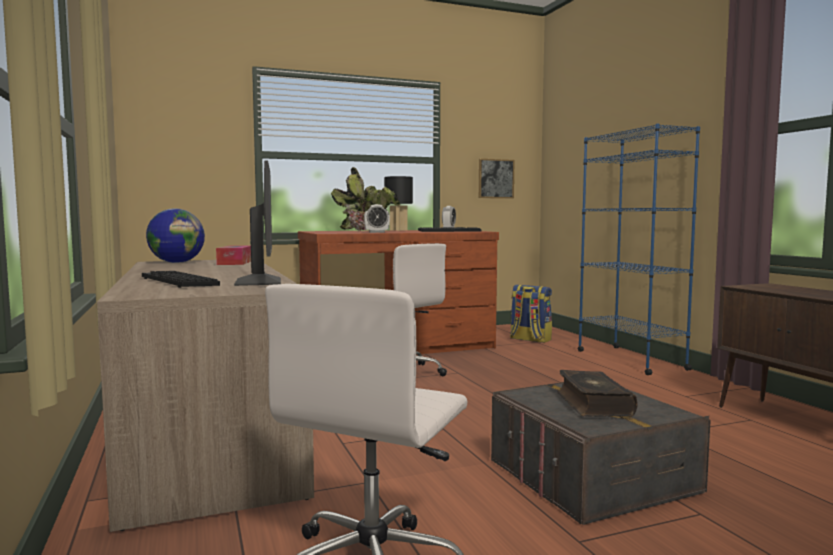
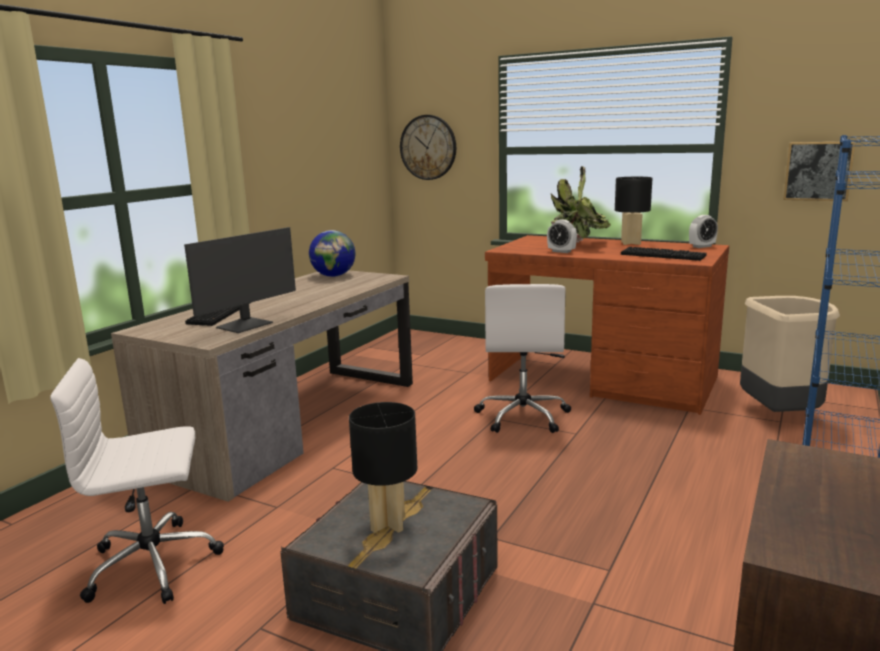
camera: 50 degrees right, 10 degrees up
(170, 147) = (428, 147): none -> wall clock
(235, 262) = (362, 283): tissue box -> none
(529, 339) = (780, 415): backpack -> beige trash can
(592, 404) = (388, 523): book -> black table lamp

